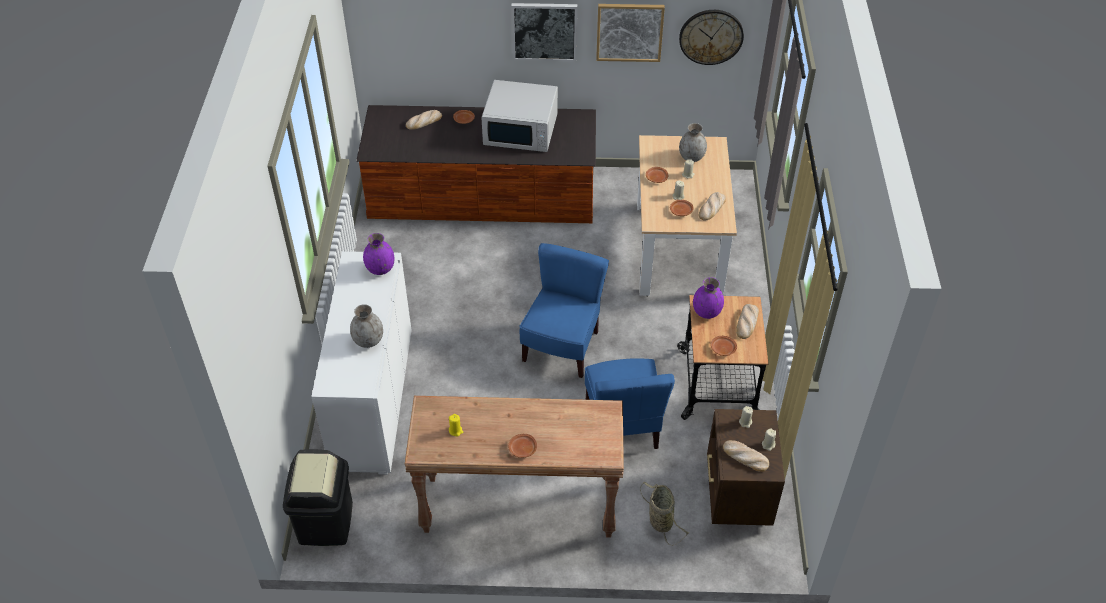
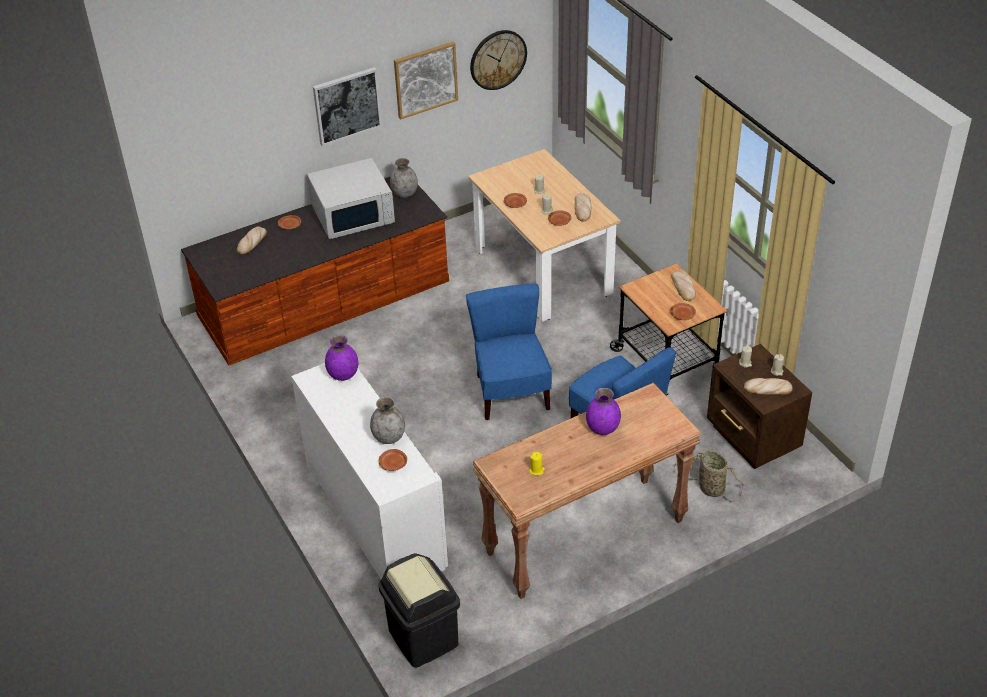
camera: 30 degrees left, 5 degrees down
(522, 449) = (606, 457): brown plate -> brown plate (393, 464)
(691, 157) = (530, 176): grey vase -> grey vase (404, 193)
(707, 312) = (645, 293): purple vase -> purple vase (603, 428)

